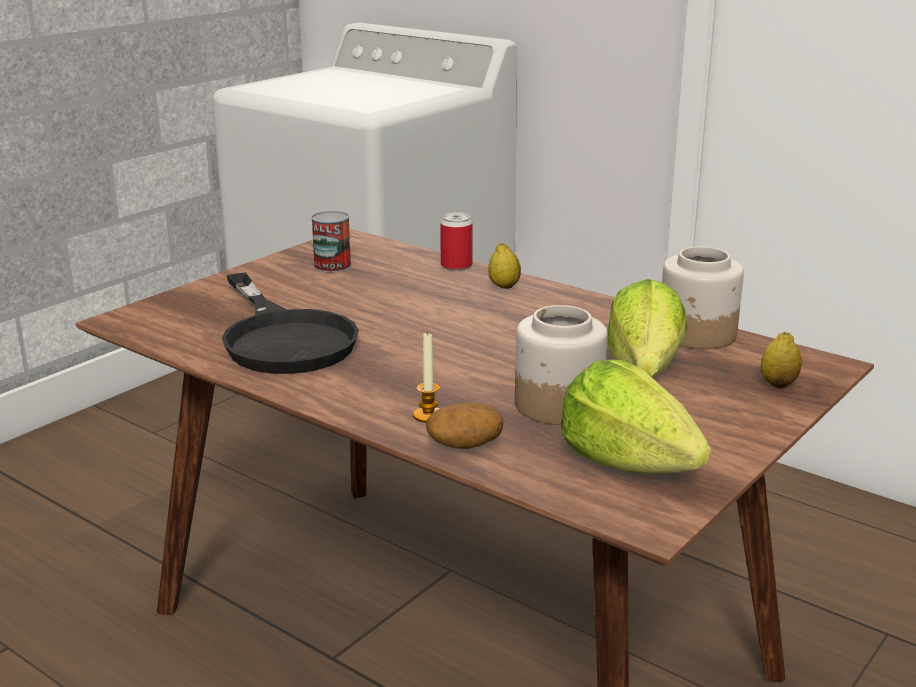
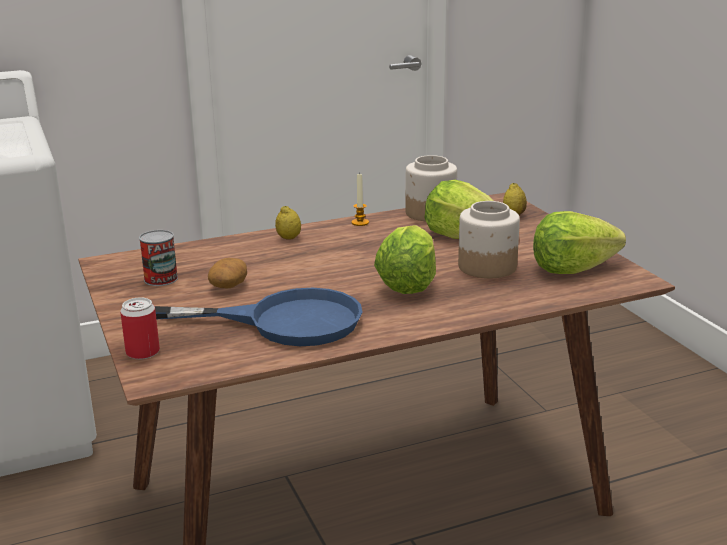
camera: 60 degrees left, 0 degrees up
(283, 337) = (283, 321): black frying pan -> blue frying pan
(428, 415) = (466, 302): candle -> candle (360, 223)
(449, 372) = (408, 283): none -> lettuce
(456, 266) = (228, 242): can -> can (143, 352)
(464, 445) = (515, 301): potato -> potato (228, 286)

